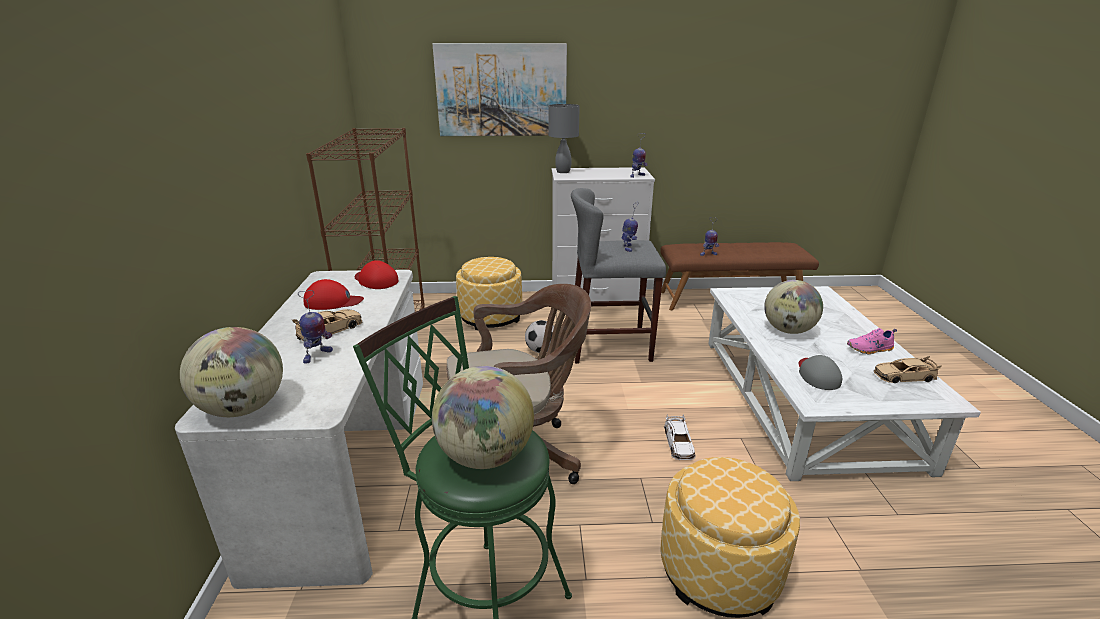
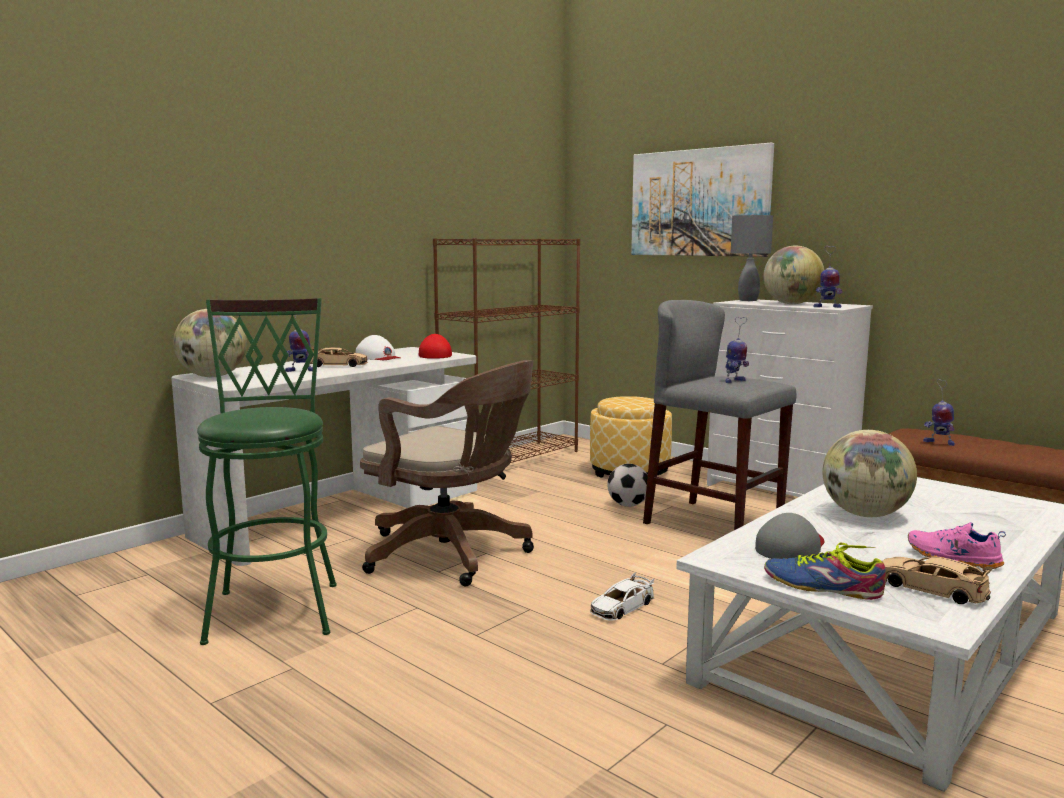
camera: 45 degrees right, 15 degrees down
(333, 302) = (378, 357): red cap -> white cap
(485, 456) = (253, 415): globe -> globe (791, 304)
(719, 570) = (464, 686): ottoman -> none
(881, 400) = (822, 587): none -> shoe

